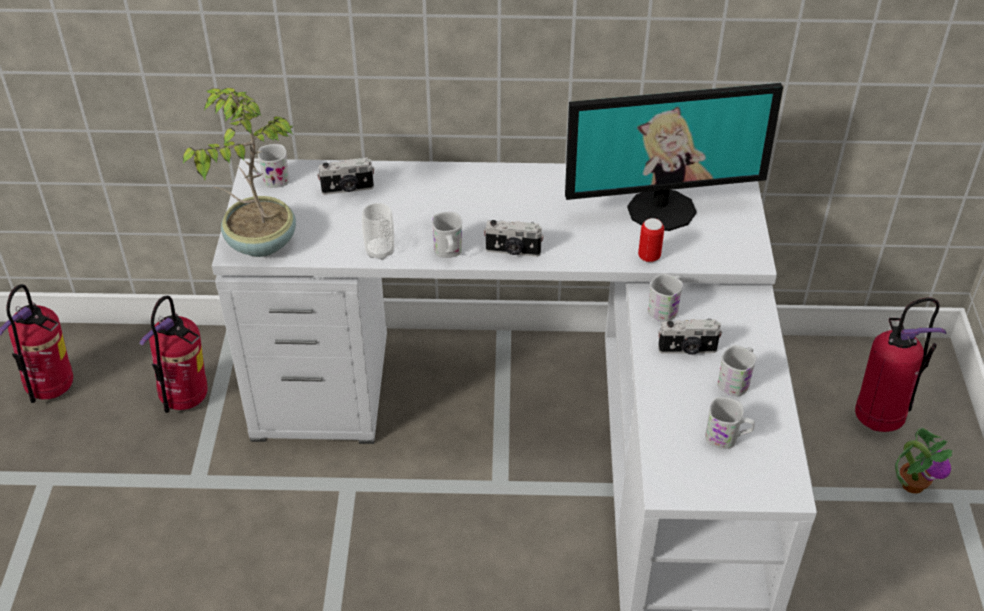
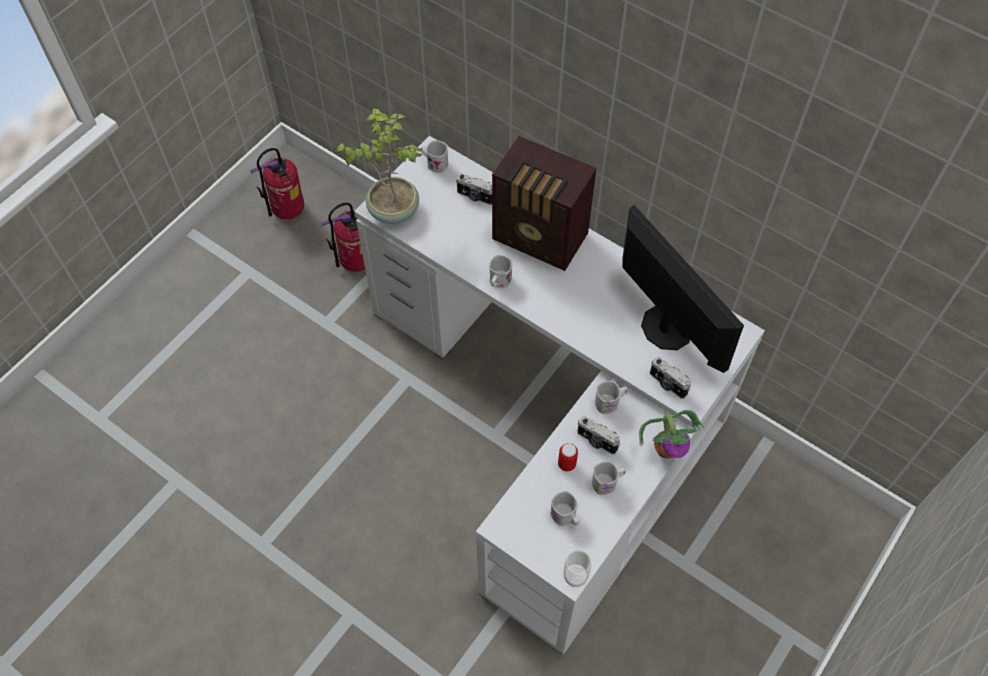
camera: 35 degrees right, 15 degrees up
(380, 251) = (458, 257): cup -> cup (575, 576)
(457, 193) = (541, 239): none -> radio
(513, 251) = (539, 305): camera -> camera (667, 384)
(649, 256) = (623, 360): can -> can (566, 464)
(661, 209) = (665, 328): monitor -> monitor turned 150 degrees counterclockwise
(879, 417) = (788, 545): fire extinguisher -> none
(912, 483) = (766, 605): potted plant -> potted plant (667, 449)

